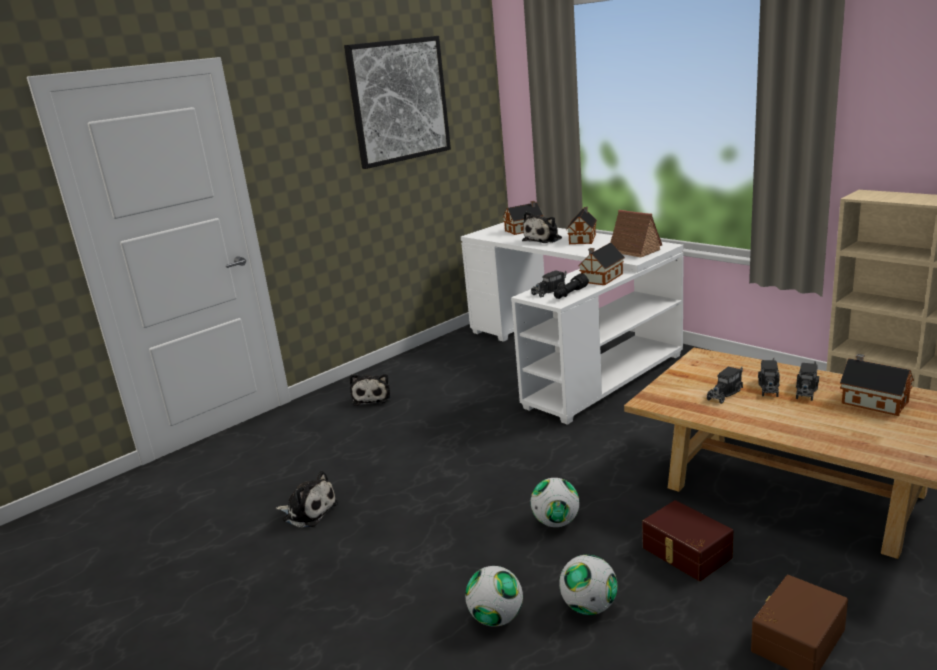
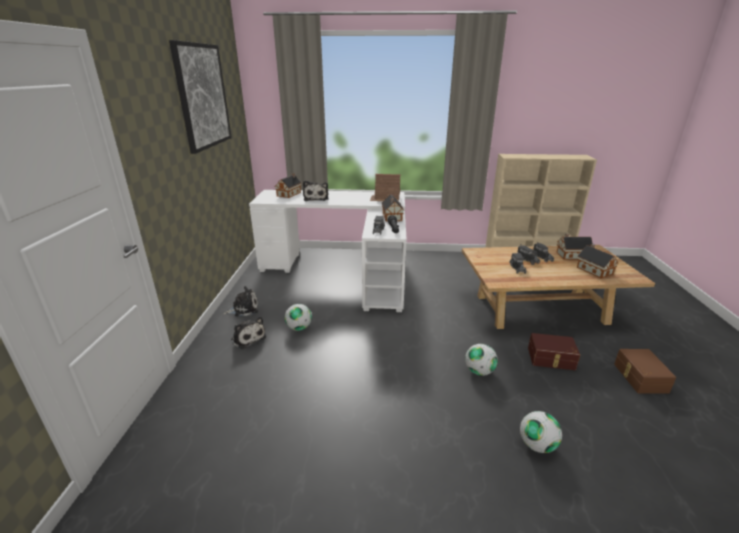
camera: 45 degrees left, 5 degrees up
(308, 511) = (323, 445): plush toy -> plush toy (244, 309)
(583, 239) = (341, 195): toy house -> toy house (593, 270)
(589, 607) = (561, 410): football -> football (299, 328)

